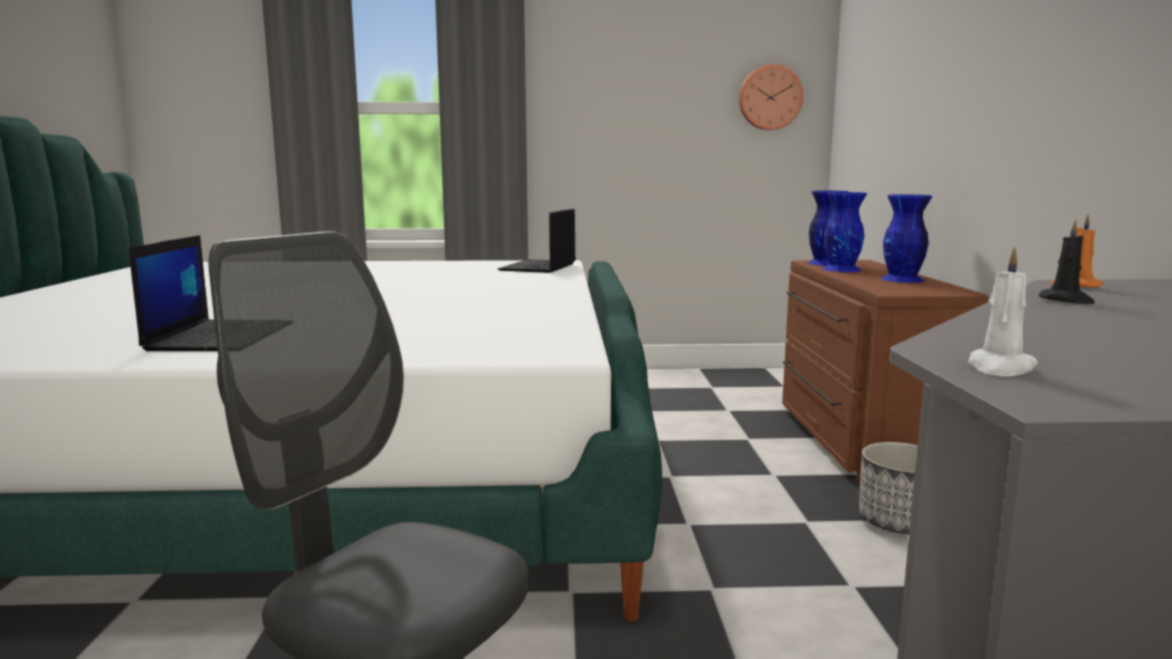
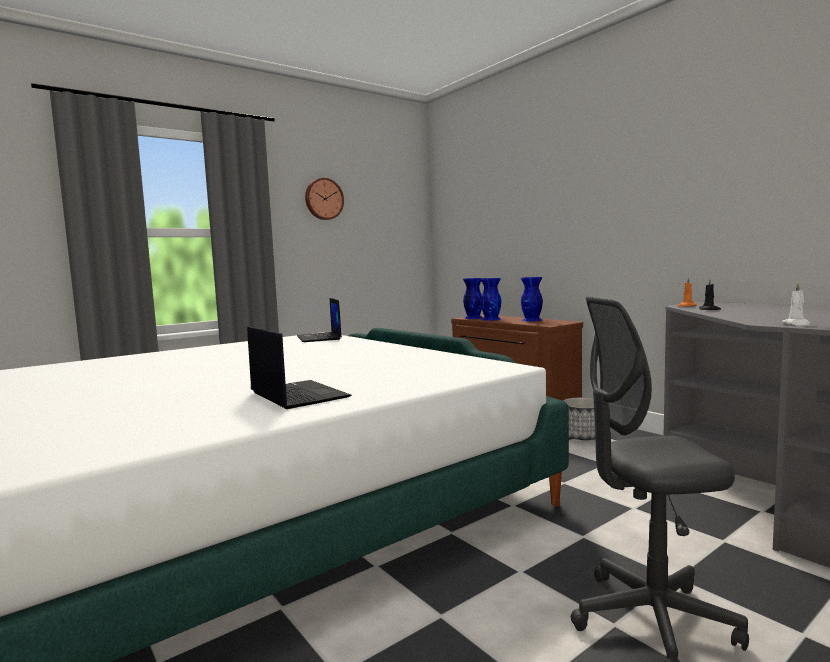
camera: 35 degrees left, 5 degrees down
(769, 97) = (401, 227): wall clock -> wall clock (323, 199)

